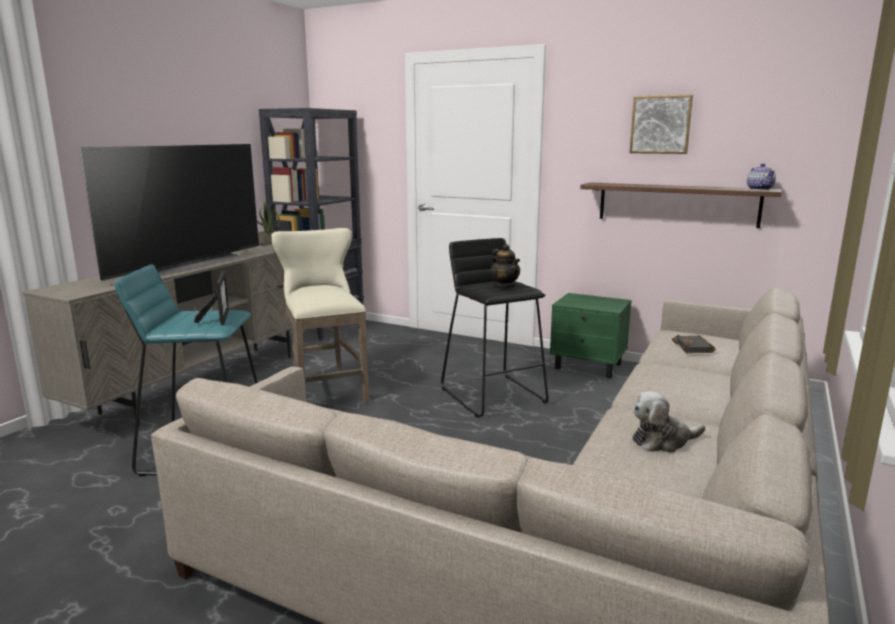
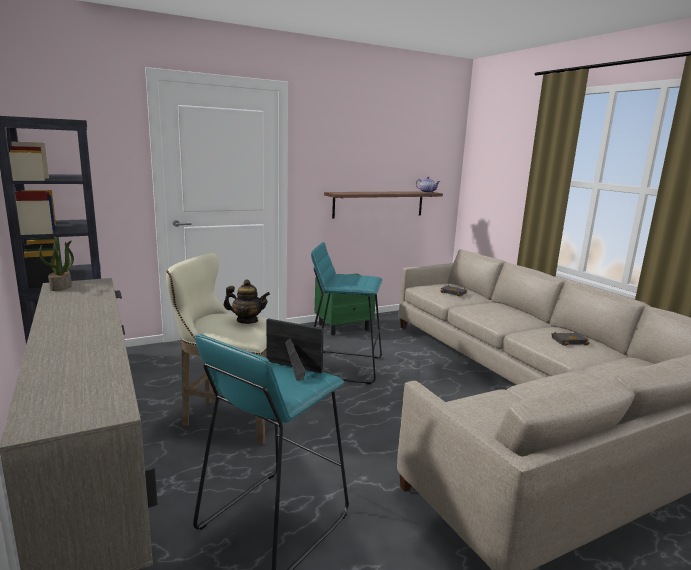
camera: 55 degrees left, 0 degrees up
(184, 265) = (79, 334): television -> none
(493, 395) = (343, 366): black stool -> turquoise stool
(505, 286) = (356, 279): teapot -> teapot (247, 321)
(661, 124) = (368, 150): picture -> none
(663, 441) = (569, 341): plush toy -> black book

